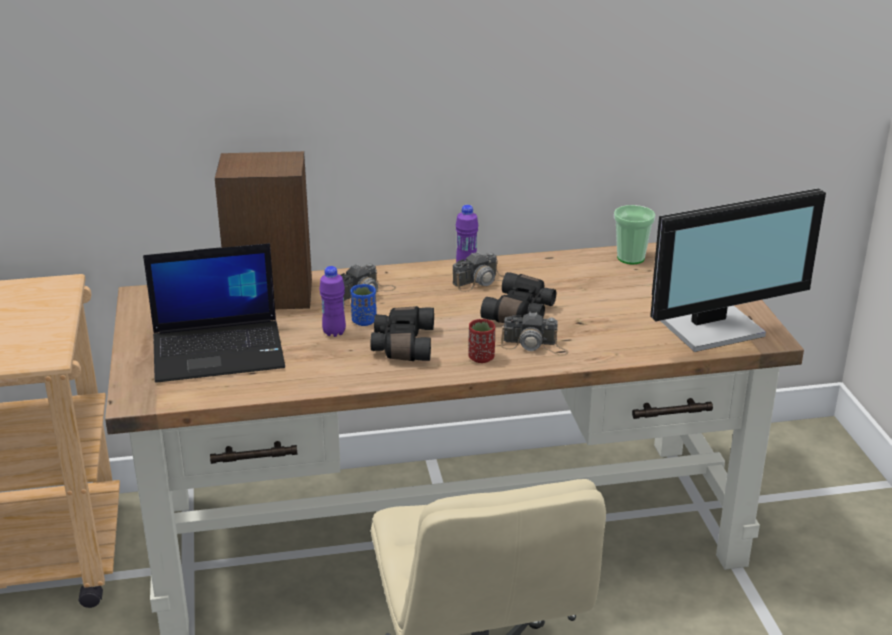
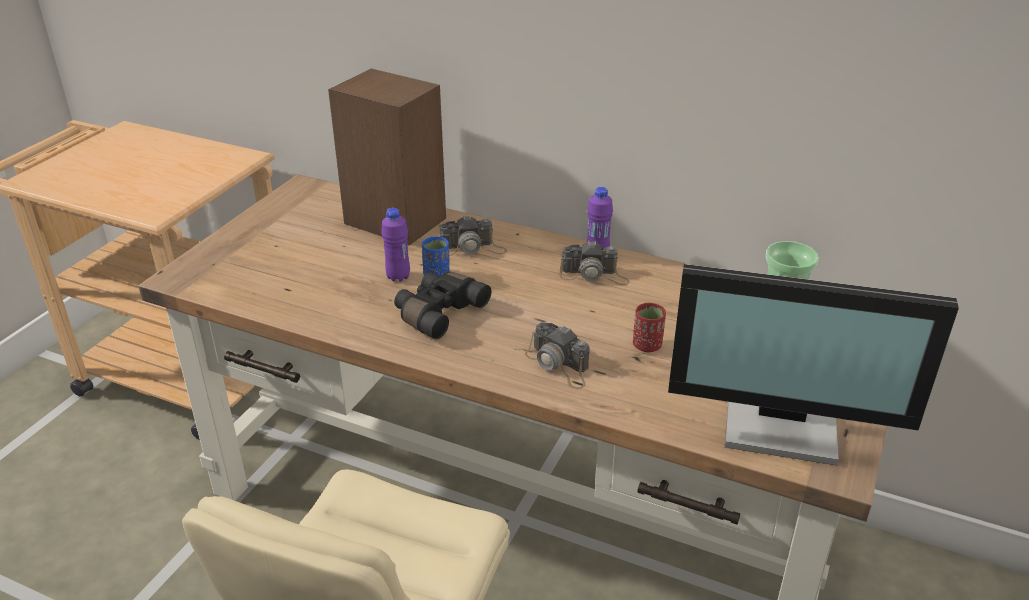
camera: 35 degrees right, 5 degrees up
(220, 351) = (290, 258): laptop -> none
(481, 358) = (491, 356): red cup -> red cup (647, 345)
(521, 312) = (591, 322): black binoculars -> none

